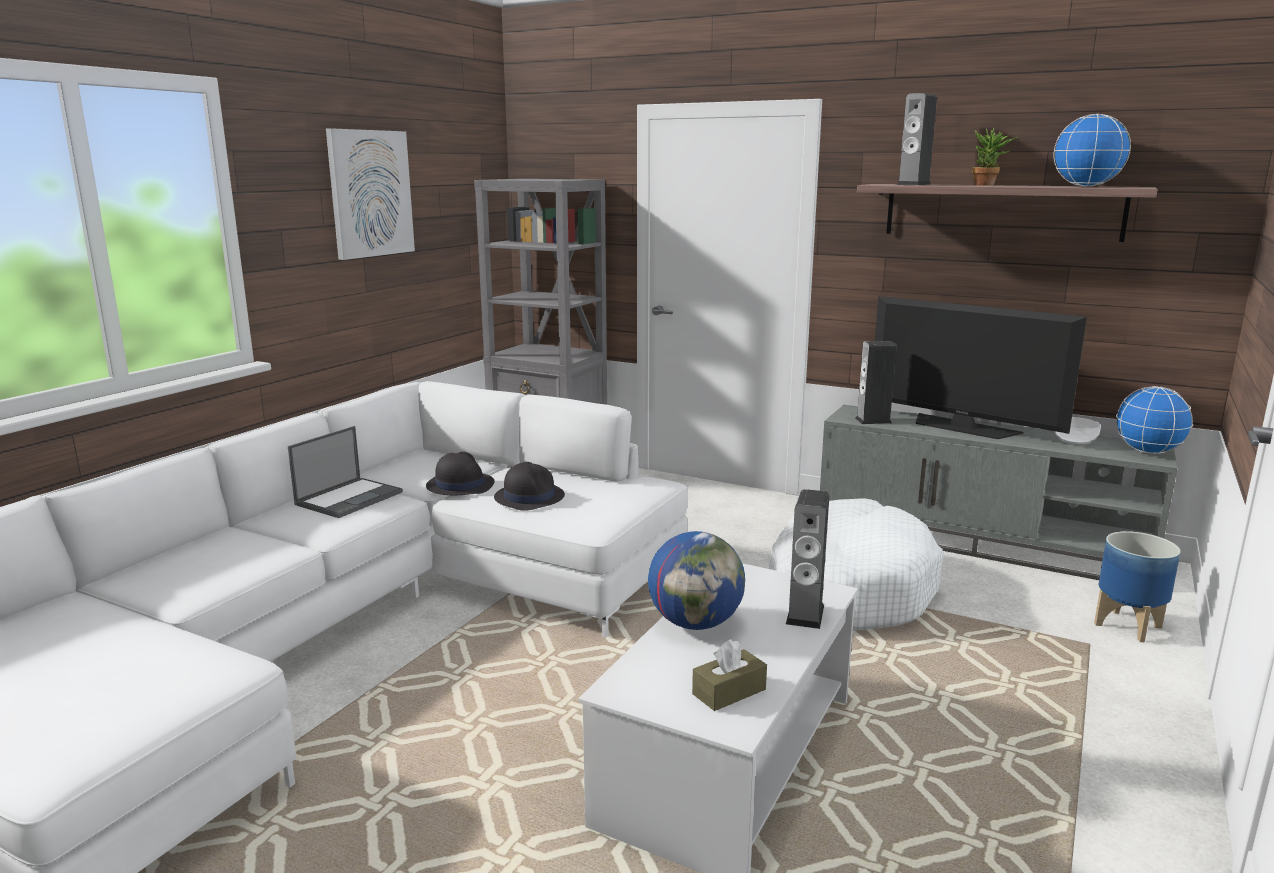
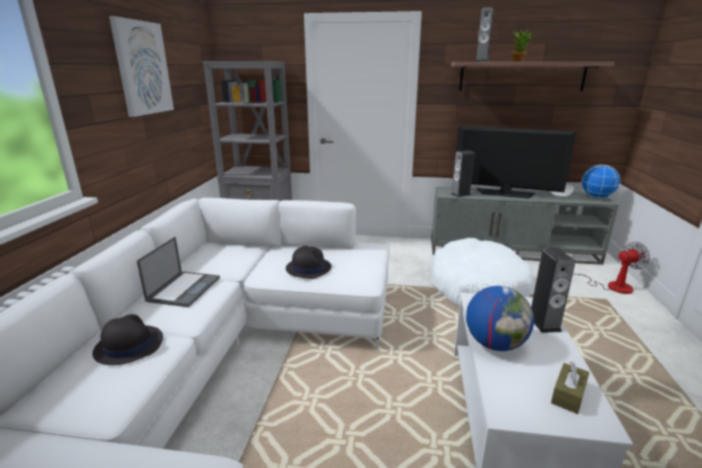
camera: 20 degrees left, 5 degrees up
(460, 485) = (254, 266): black hat -> black hat (128, 345)
(1085, 186) = (571, 61): globe -> none
(1126, 625) = (610, 285): planter -> fan

